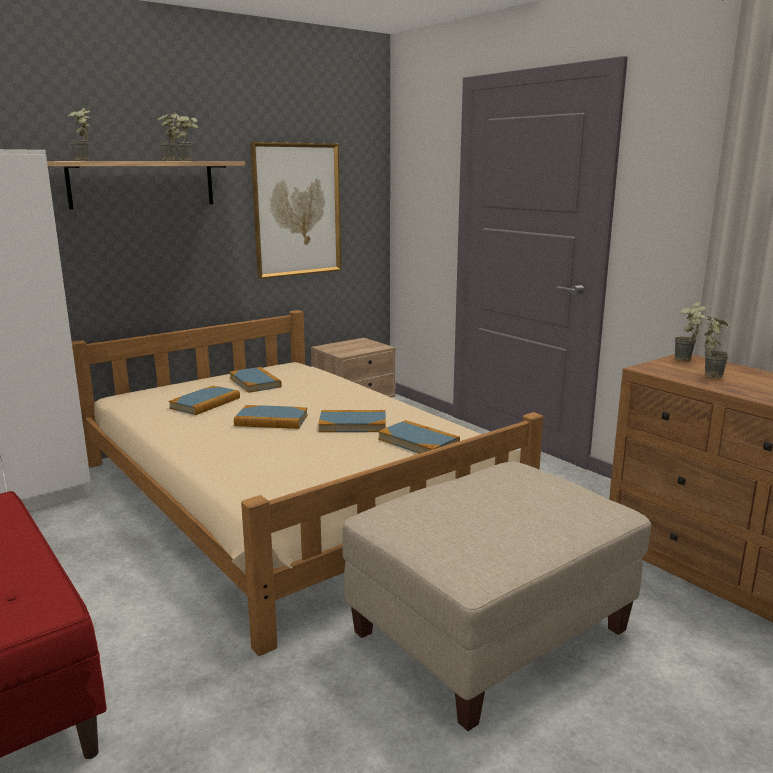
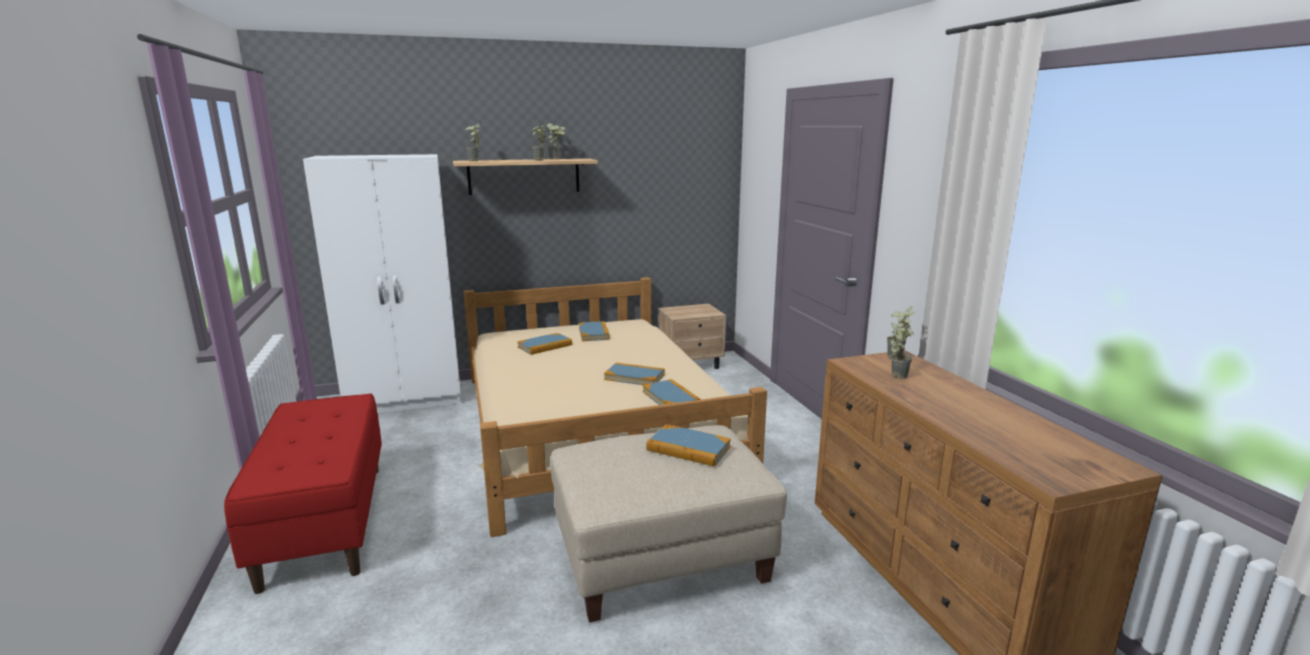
camera: 20 degrees right, 0 degrees up
(271, 420) = (578, 366): book -> book (688, 448)
(297, 210) = (651, 196): picture -> none

